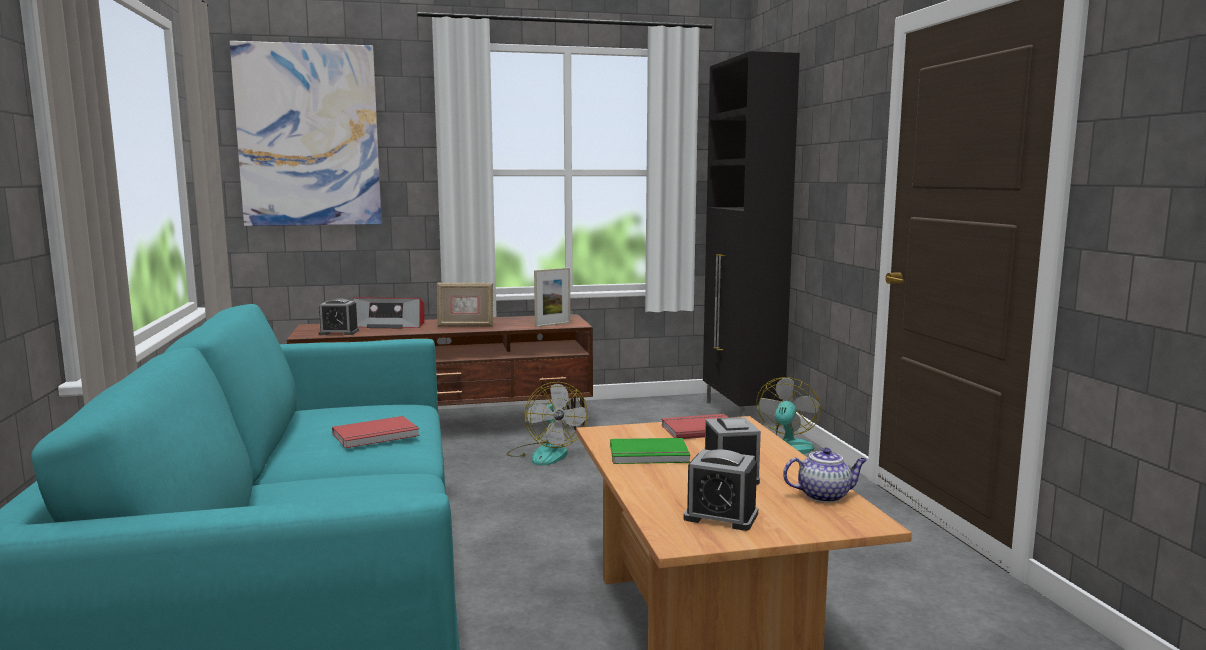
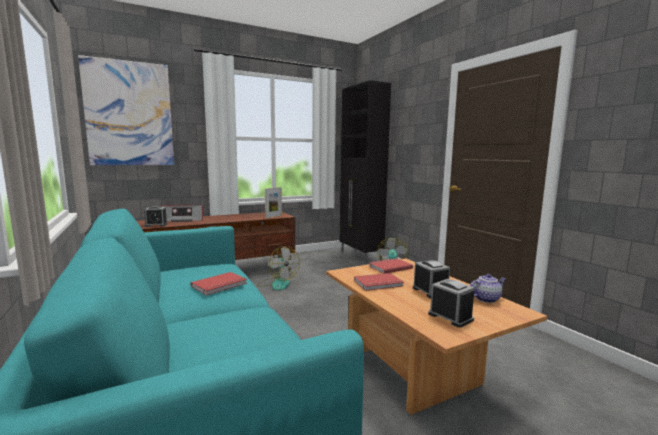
camera: 15 degrees left, 0 degrees up
(465, 326) = (227, 219): picture frame -> none
(649, 455) = (379, 284): green book -> red book
(721, 516) = (450, 317): alarm clock -> alarm clock turned 135 degrees counterclockwise

